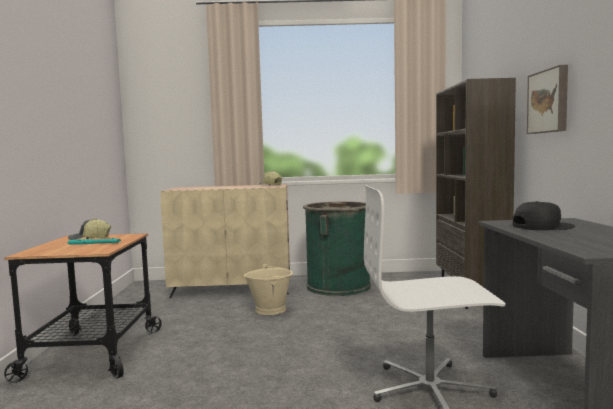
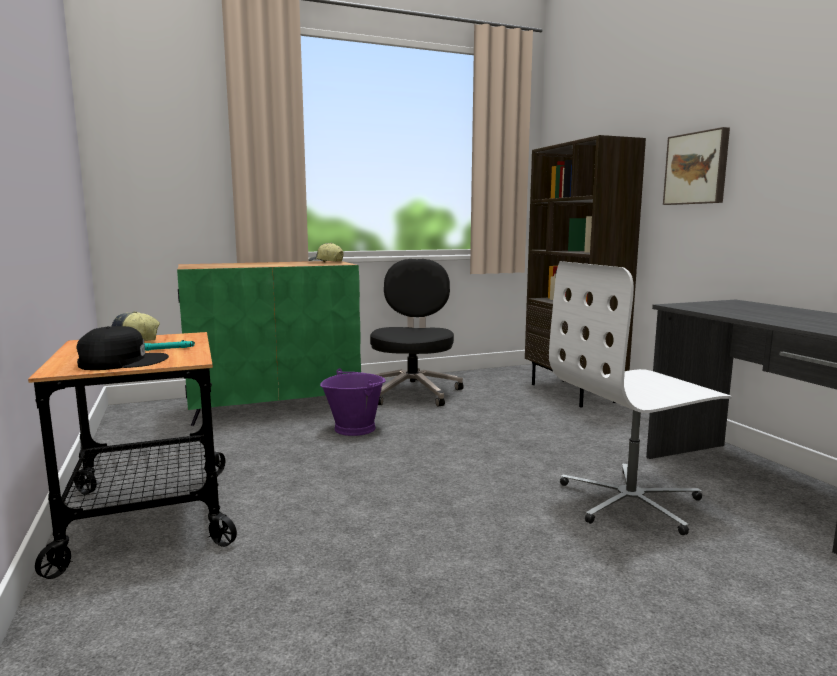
camera: 20 degrees left, 5 degrees up
(233, 289) = (275, 406): beige cabinet -> green cabinet
(270, 309) = (355, 428): beige bucket -> purple bucket
(338, 286) = (413, 392): green trash can -> black office chair
(542, 226) = (734, 309): black cap -> black cap (122, 361)

